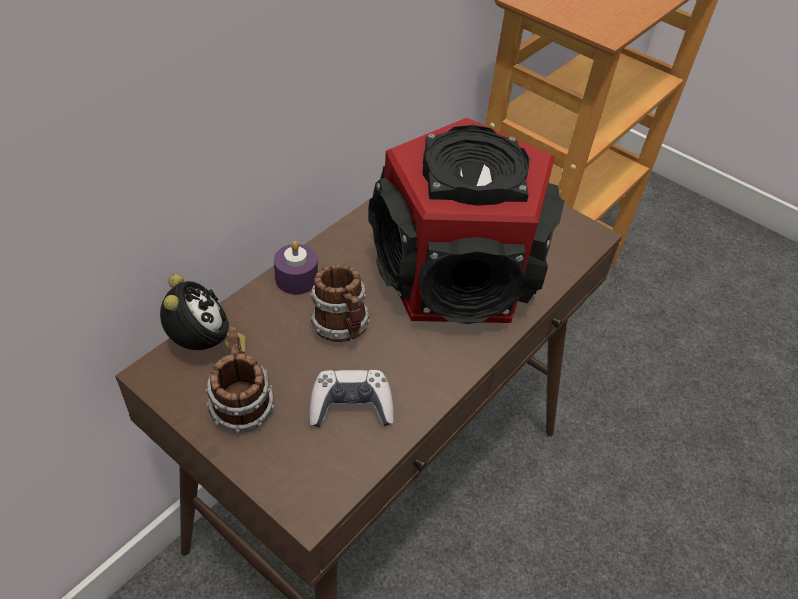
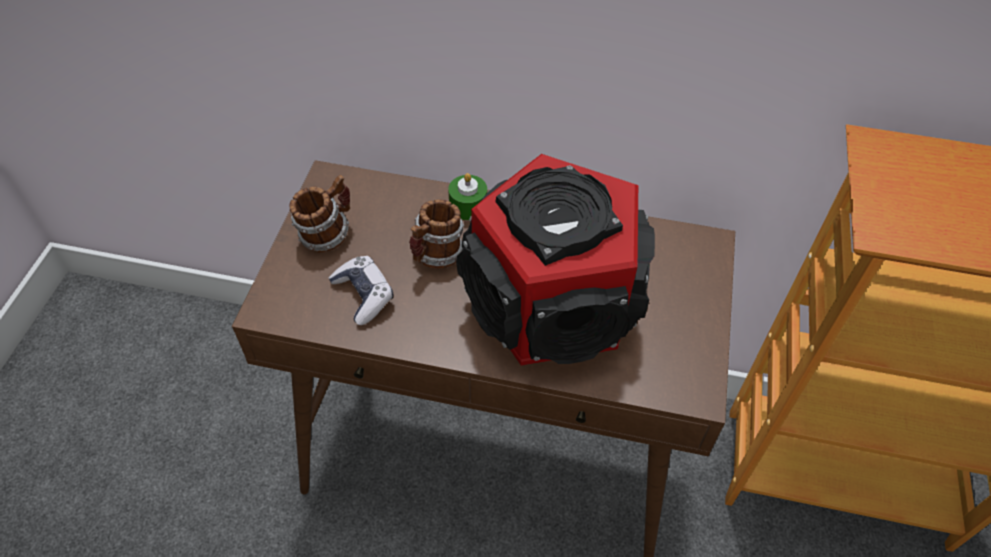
camera: 65 degrees right, 5 degrees up
(205, 346) = (366, 189): alarm clock -> none
(296, 278) = (468, 206): purple candle -> green candle

